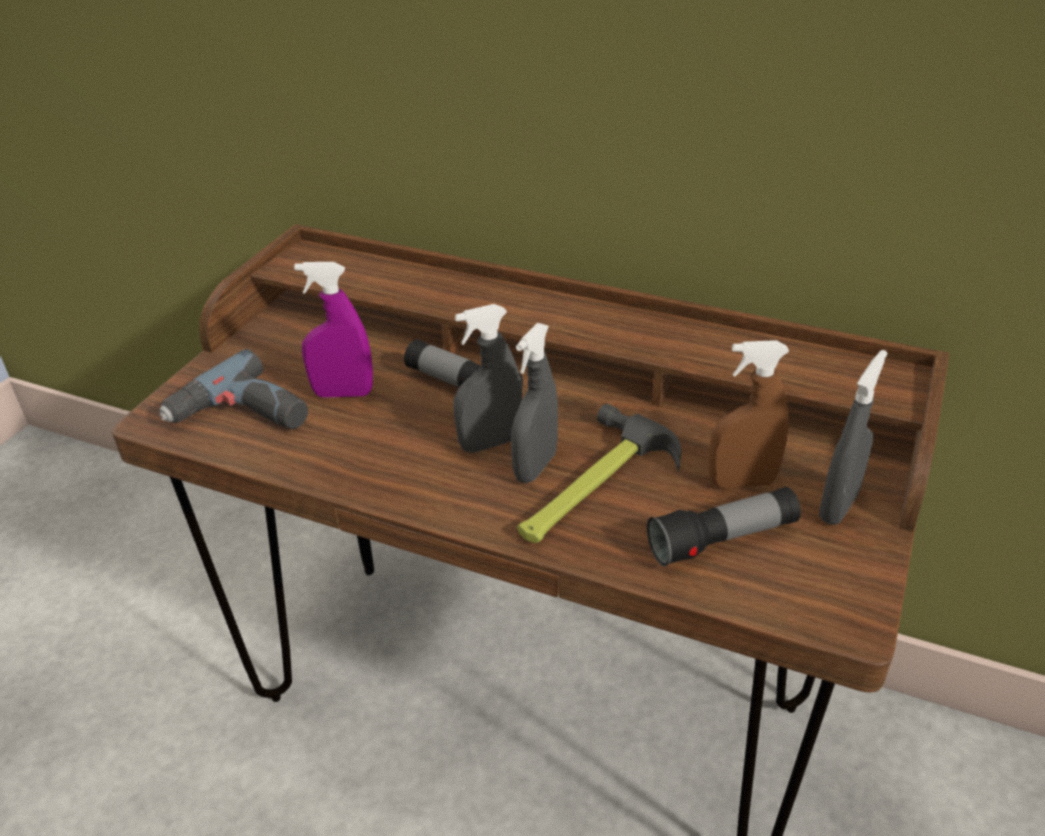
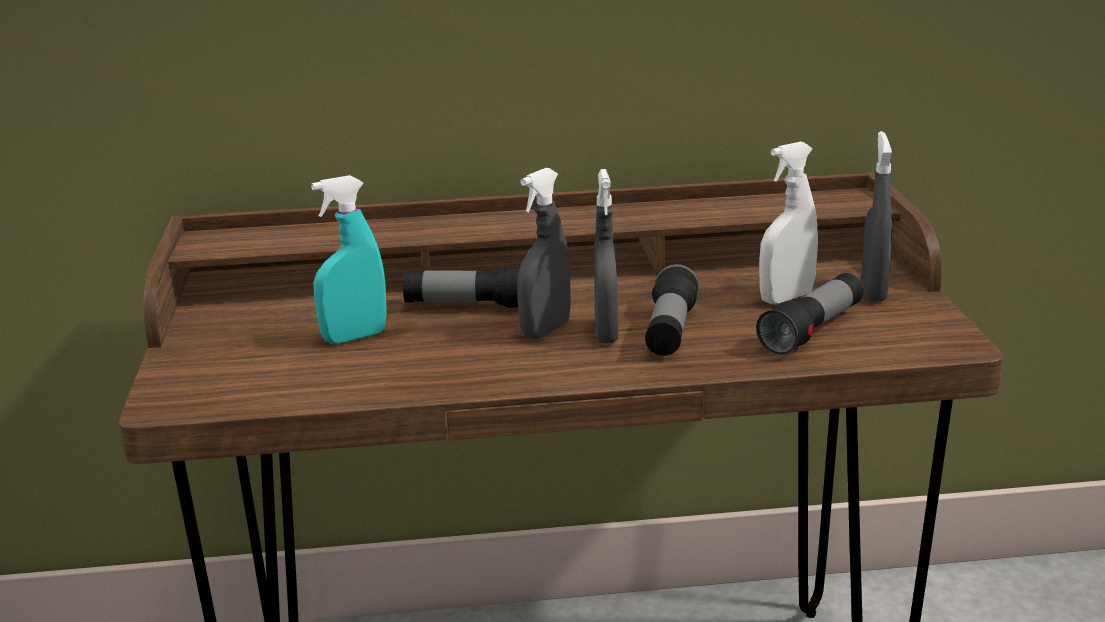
camera: 30 degrees left, 15 degrees down
(241, 417) = (264, 378): power drill -> none
(343, 393) = (354, 337): purple spray bottle -> turquoise spray bottle
(591, 486) = (670, 331): hammer -> flashlight
(741, 482) = (786, 298): brown spray bottle -> white spray bottle

